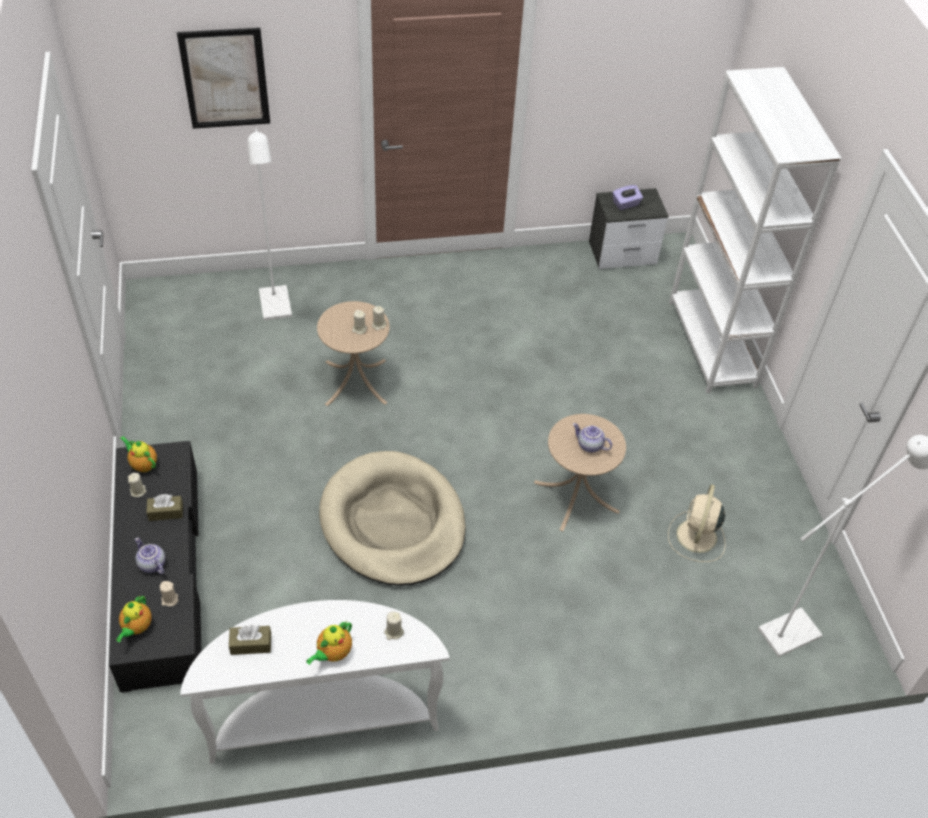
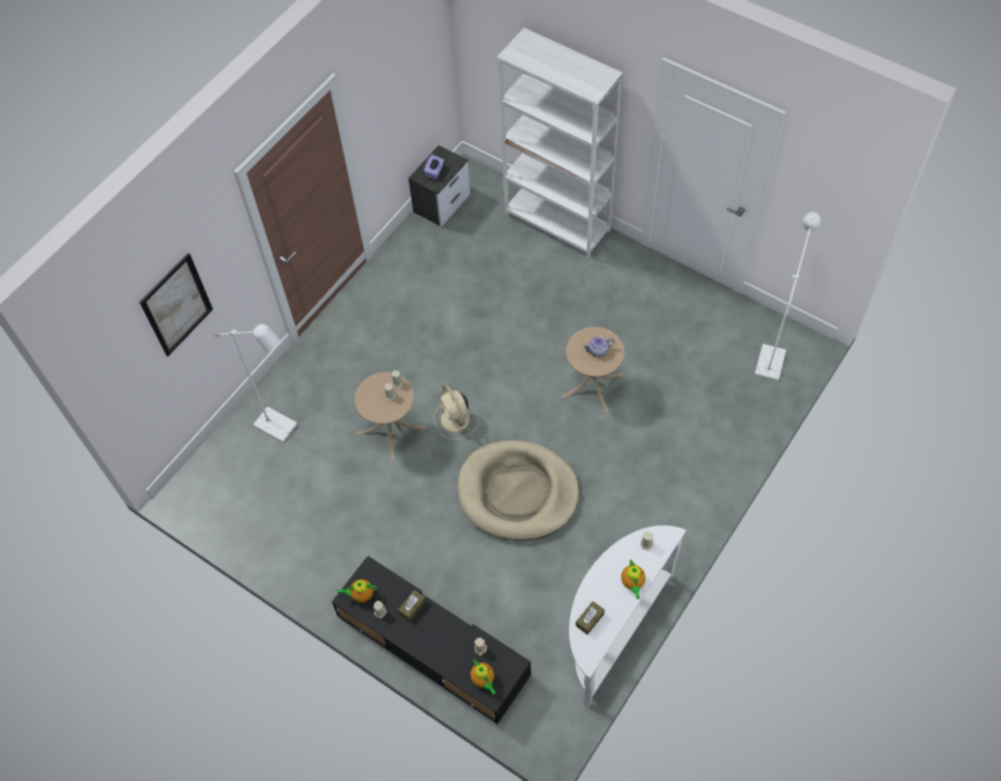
camera: 40 degrees left, 10 degrees up
(151, 564) = (444, 641): teapot -> none
(696, 537) = (675, 352): beige fan -> beige fan (456, 420)

